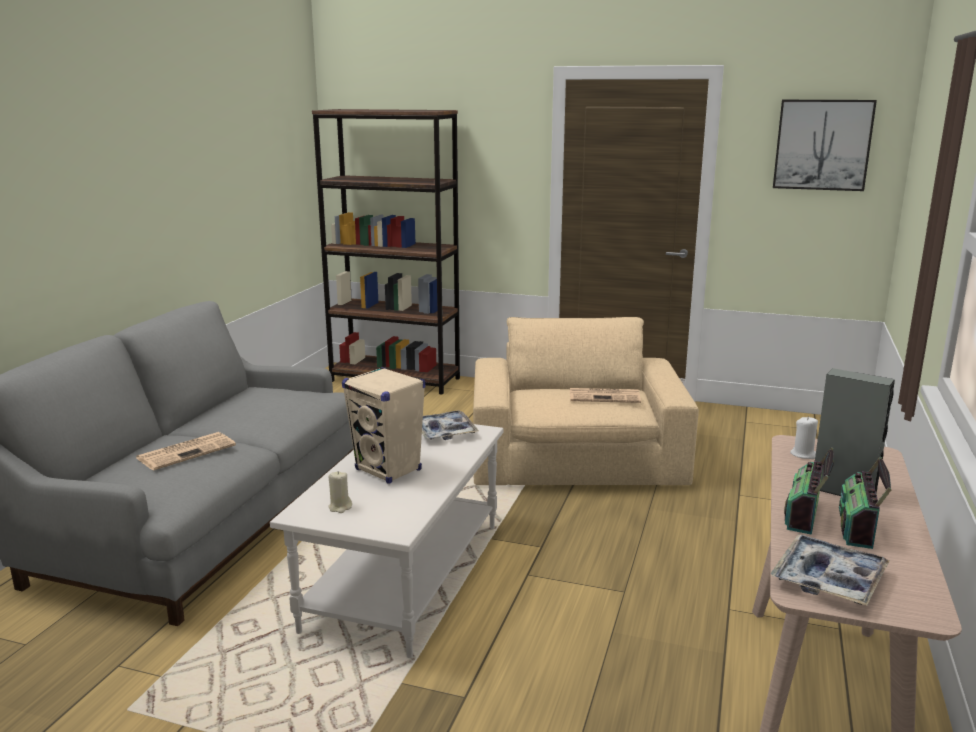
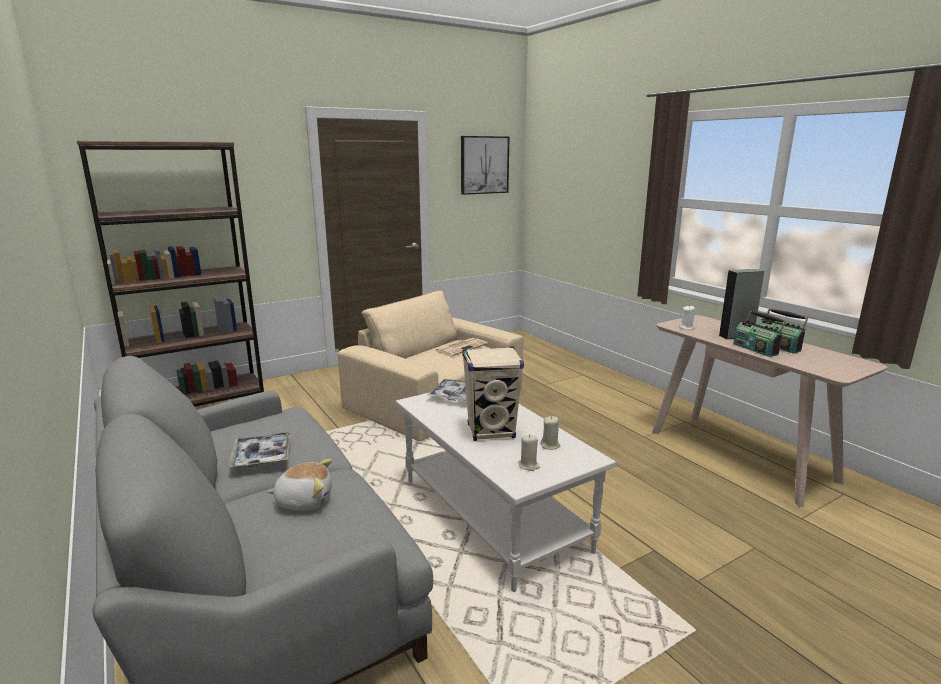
camera: 50 degrees left, 0 degrees up
(187, 451) = (304, 500): newspaper -> plush toy
(397, 504) = (550, 445): none -> beige candle
(828, 579) = (827, 367): tray -> tray (261, 456)

